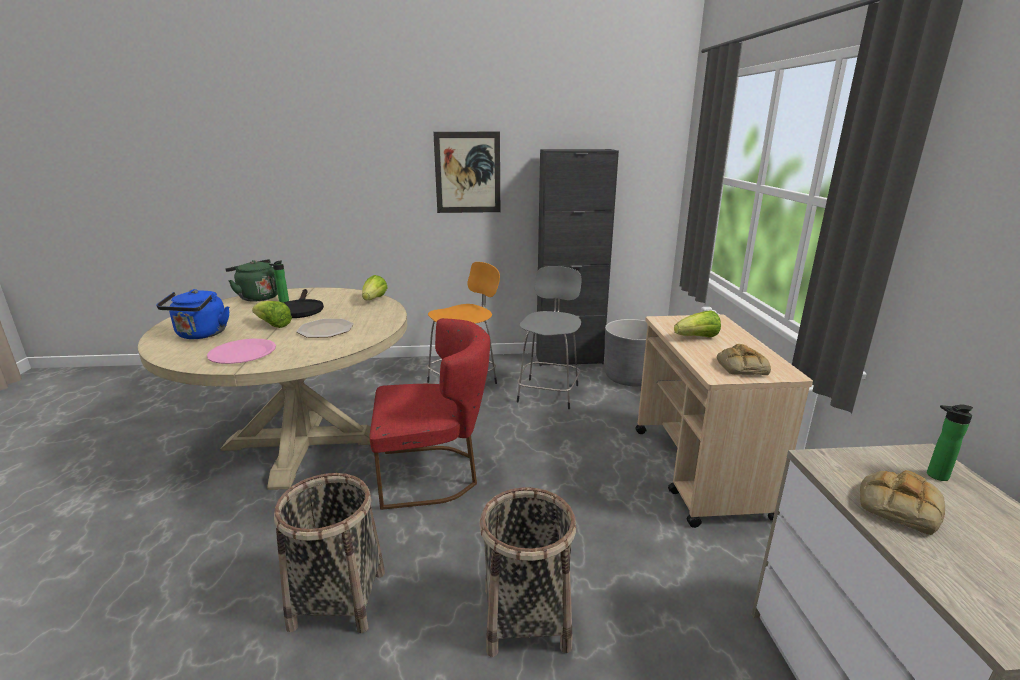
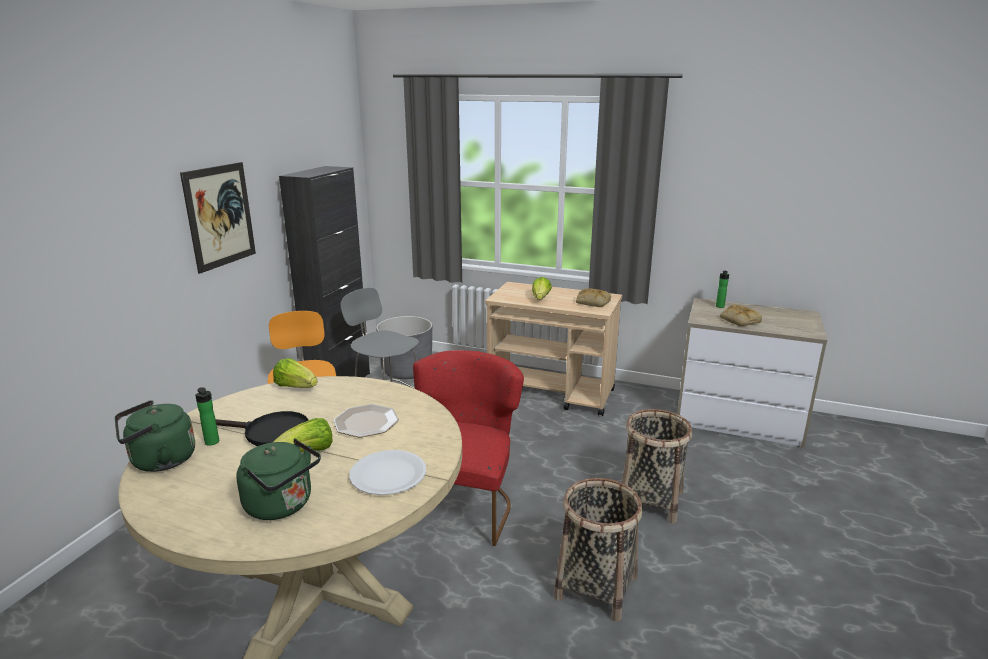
camera: 65 degrees left, 0 degrees up
(201, 335) = (282, 505): blue kettle -> green kettle
(243, 353) = (388, 474): pink plate -> white plate

